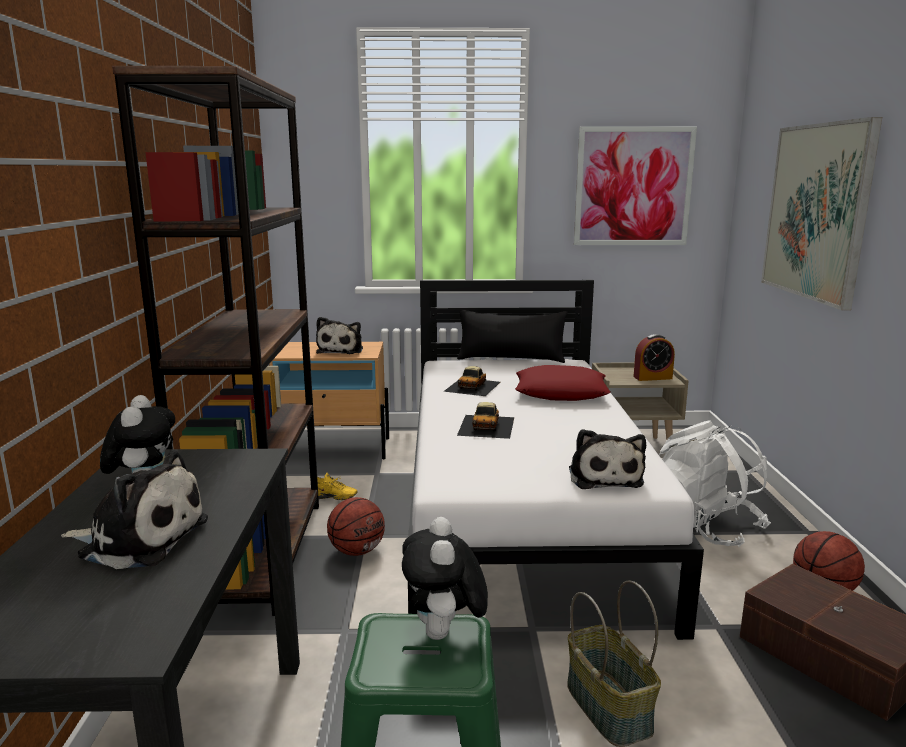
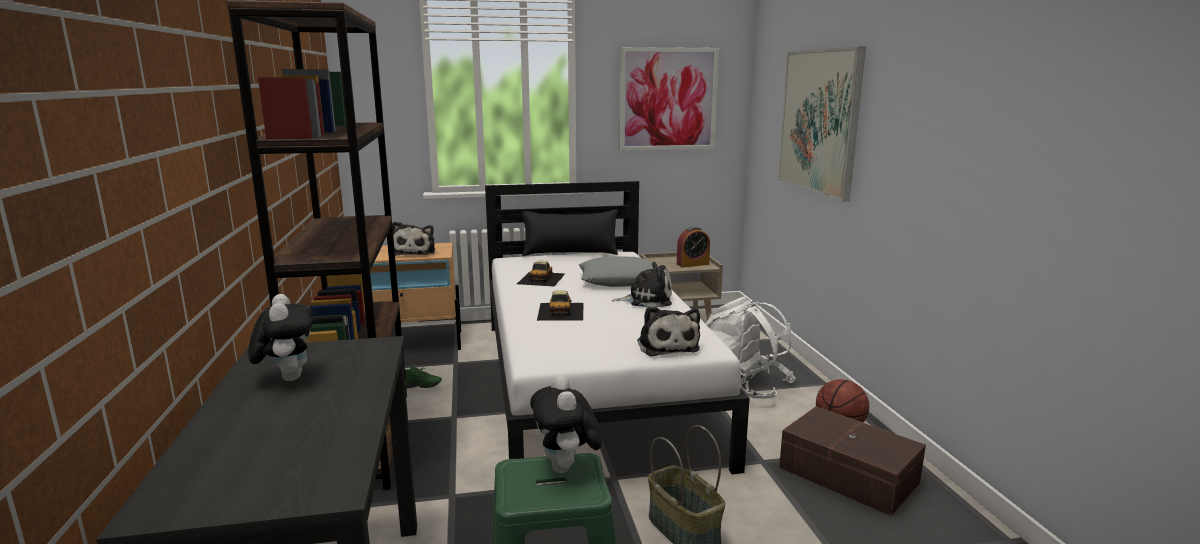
camera: 10 degrees left, 0 degrees up
(139, 538) = (299, 414): plush toy -> plush toy (647, 299)
(333, 498) = (419, 387): yellow shoe -> green shoe
(357, 551) = (450, 430): basketball -> none
(561, 392) = (619, 280): red pillow -> grey pillow

